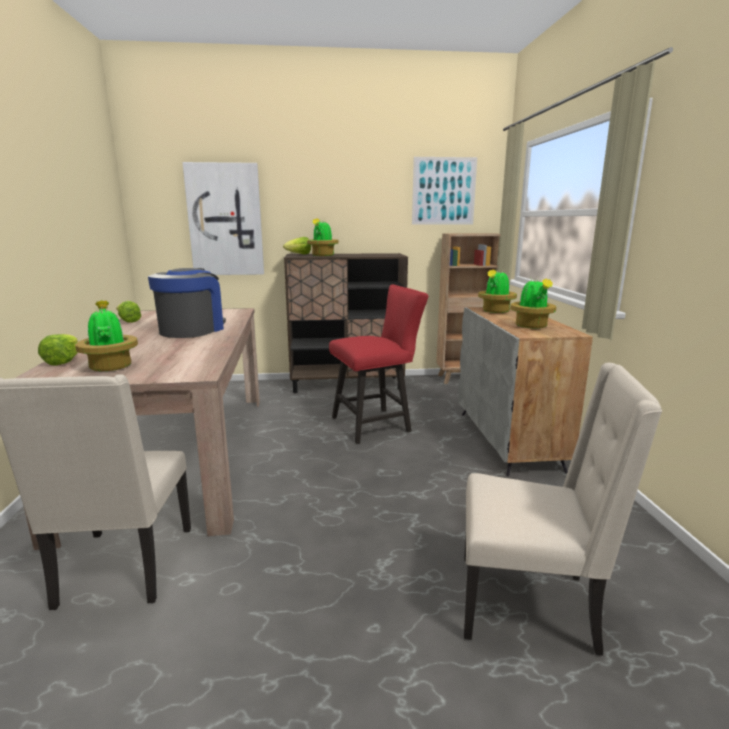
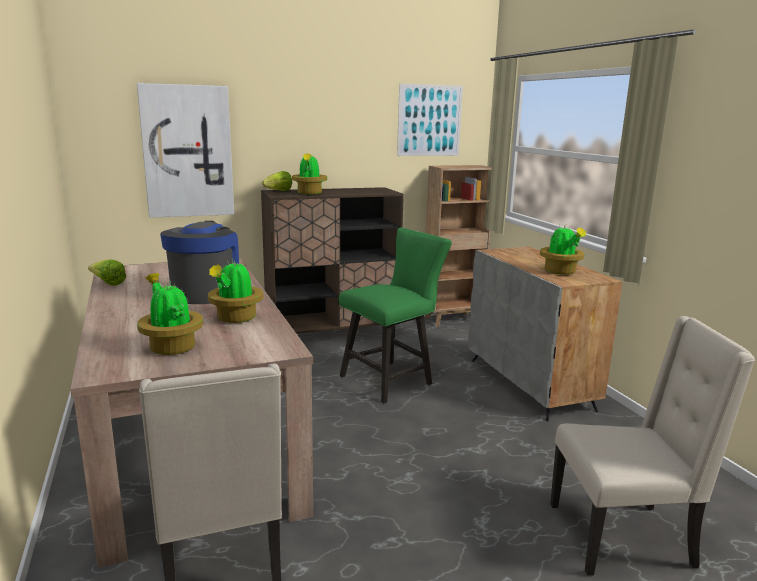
camera: 15 degrees left, 0 degrees up
(64, 361) = (105, 345): lettuce -> none
(376, 424) = (391, 379): red chair -> green chair
(495, 311) = (510, 254): potted plant -> potted plant (235, 318)

